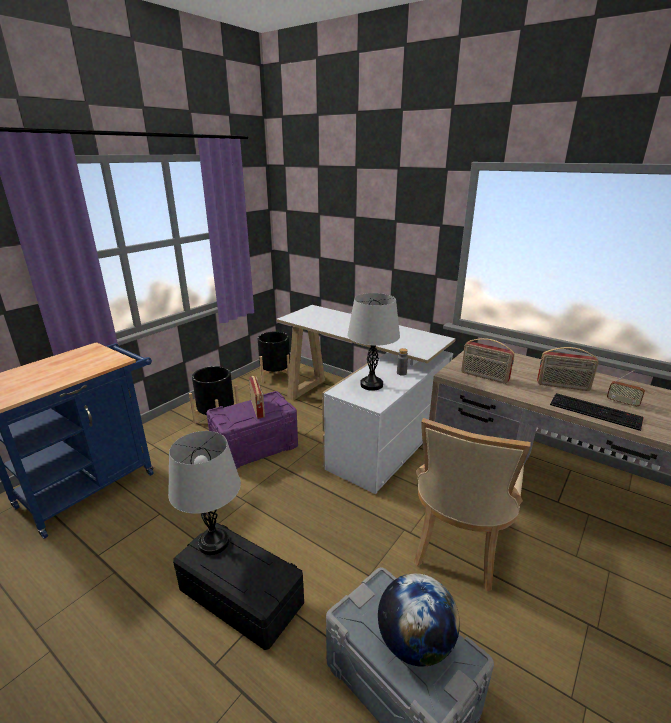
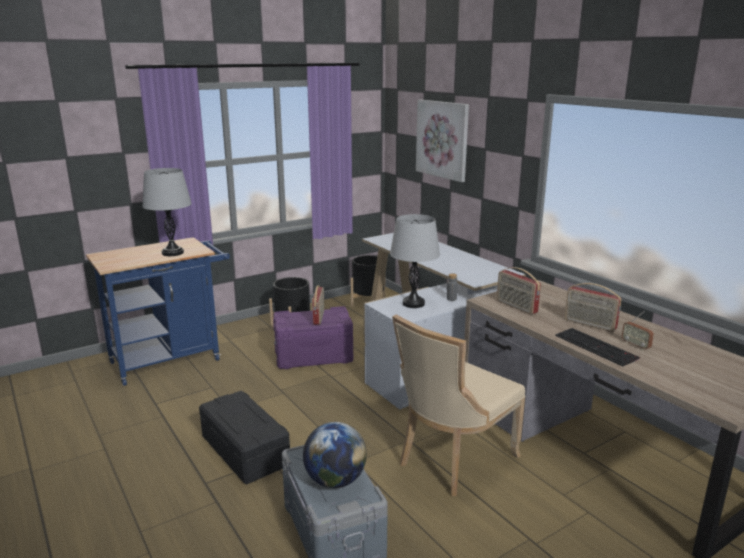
camera: 20 degrees right, 5 degrees down
(214, 542) = (232, 401): grey table lamp -> grey table lamp (173, 253)
(344, 213) = (442, 139): none -> picture

